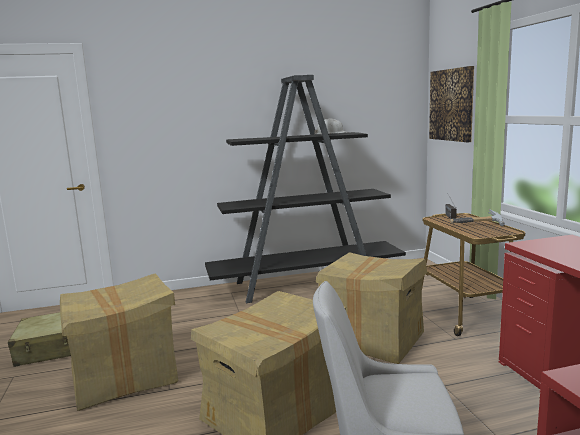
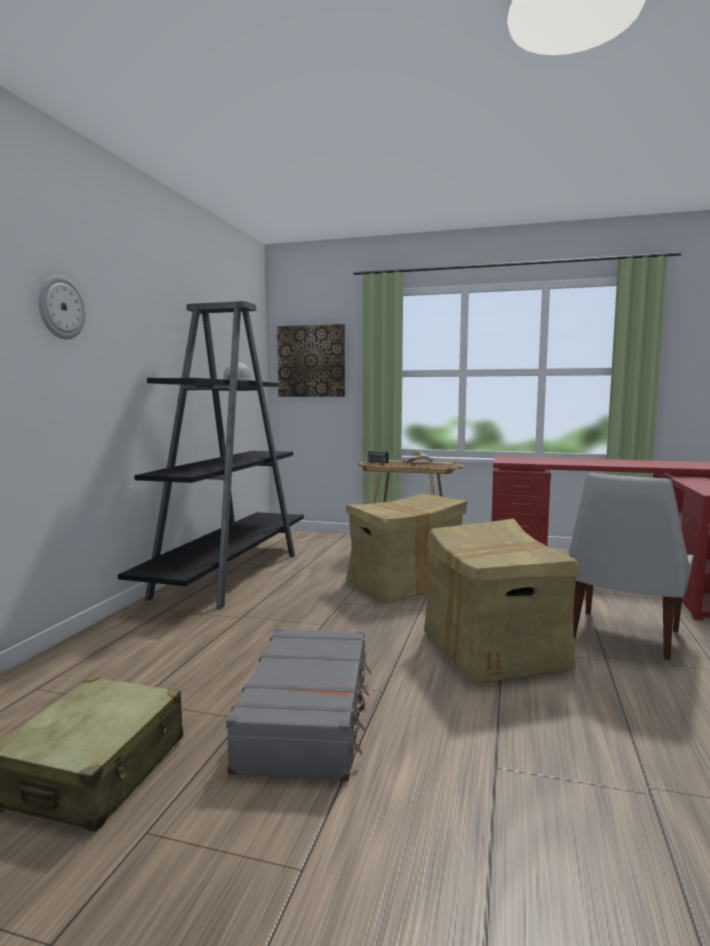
camera: 60 degrees left, 5 degrees down
(124, 376) = (308, 716): cardboard box -> grey suitcase
(167, 102) = (60, 307): none -> wall clock

